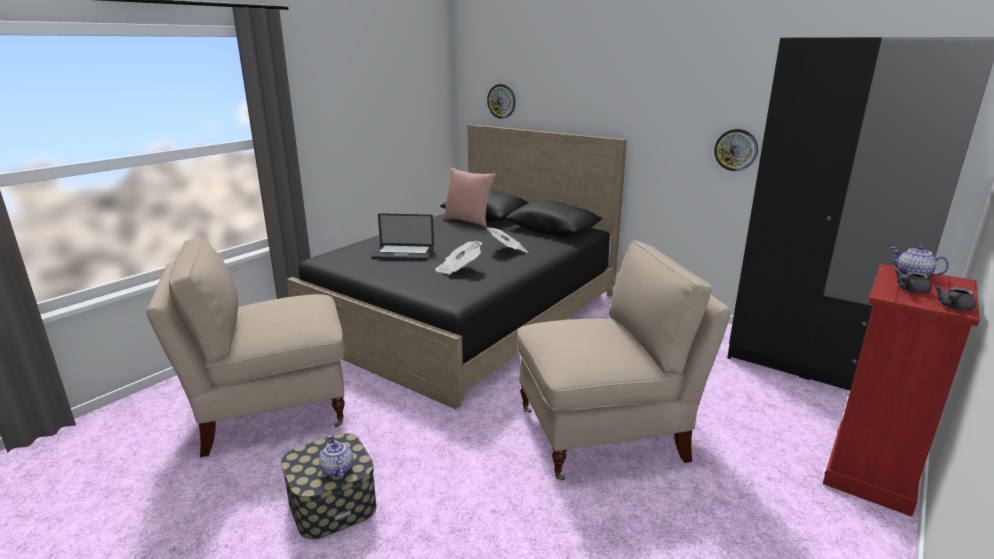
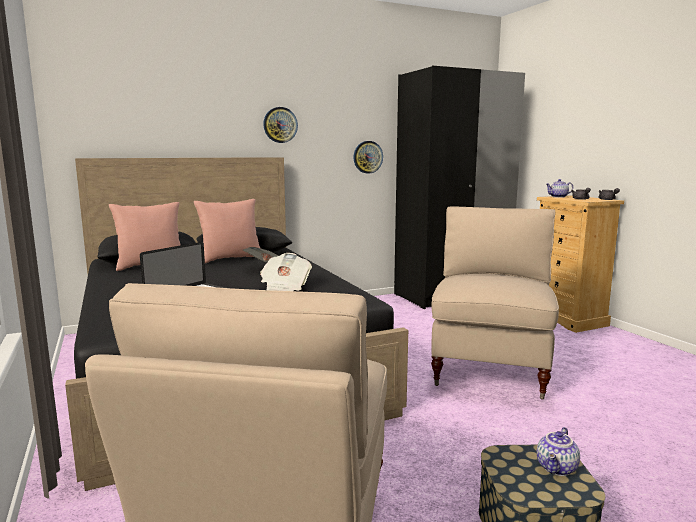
camera: 60 degrees left, 10 degrees down
(336, 470) = (557, 468): teapot -> teapot turned 60 degrees counterclockwise
(501, 101) = (123, 127): wall clock -> wall clock (280, 125)
(521, 232) = (231, 259): none -> pink pillow
(871, 471) = (568, 320): red dresser -> beige dresser

